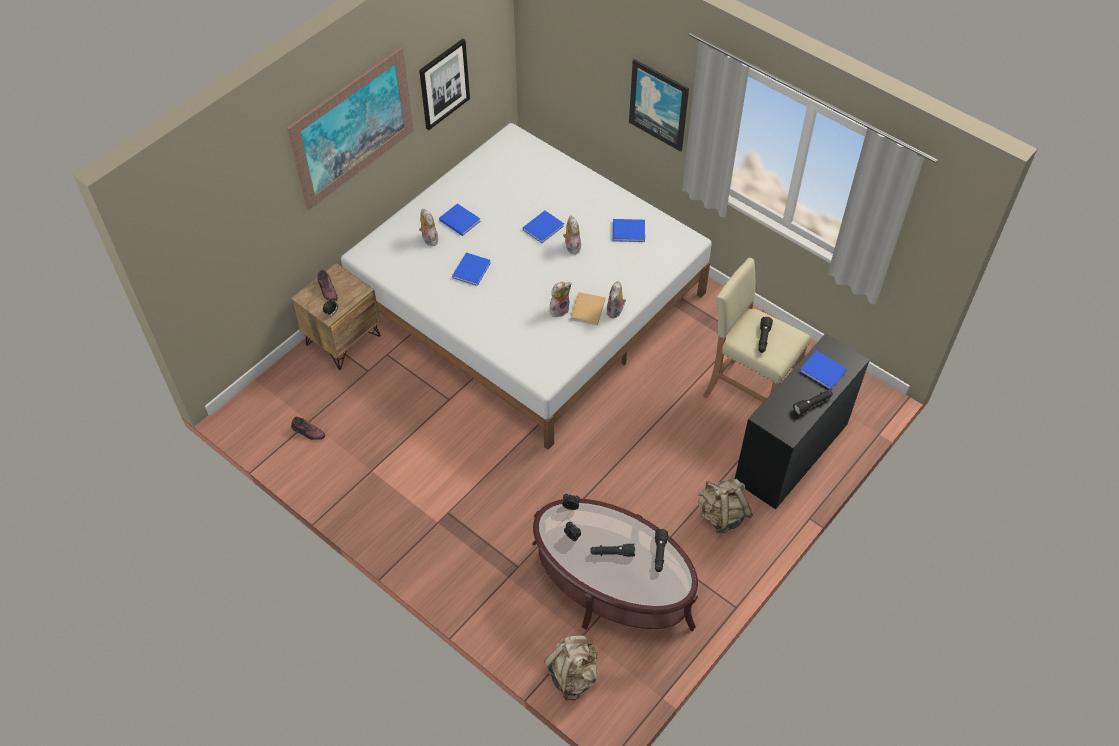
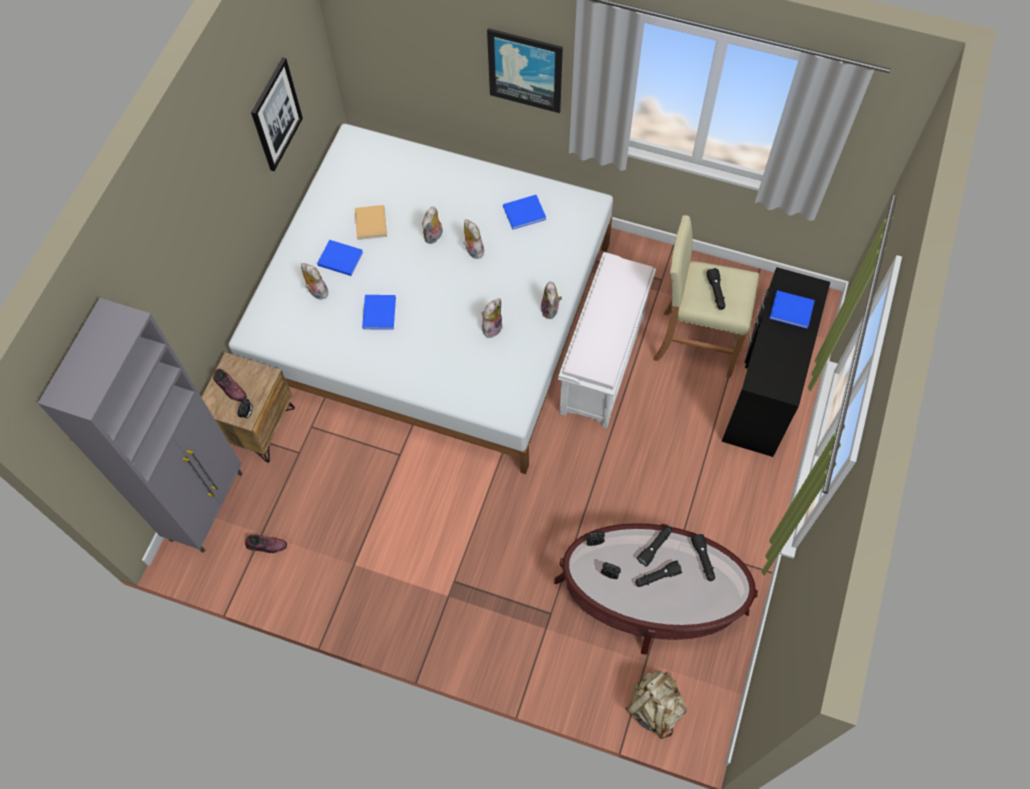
camera: 20 degrees left, 10 degrees up
(276, 386) = (208, 505): none -> grey cabinet
(353, 128) = (205, 208): picture -> none
(544, 227) = (434, 237): blue book -> plush toy
(587, 310) = (521, 319): beige book -> beige book (371, 224)
(656, 384) = (602, 362): none -> white bench
(722, 515) = (725, 482): beige backpack -> none
(812, 404) = (797, 351): black flashlight -> black flashlight (655, 546)

